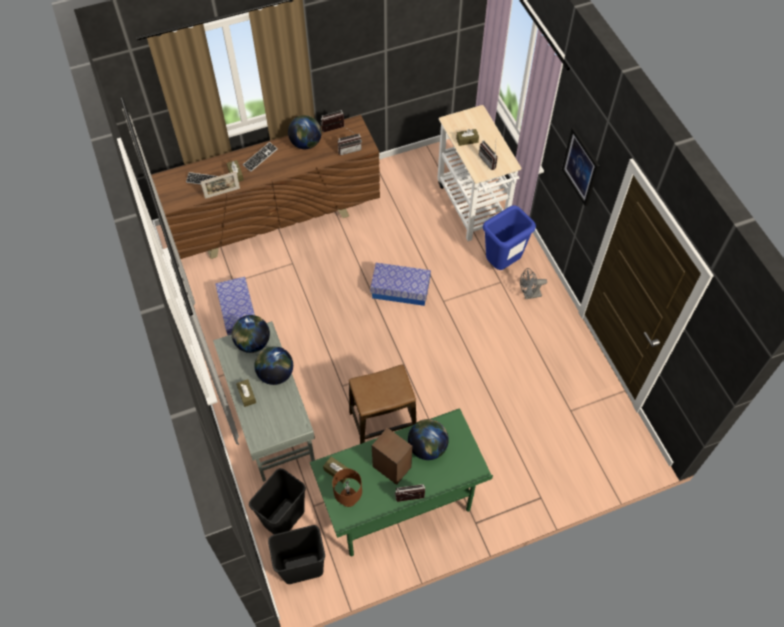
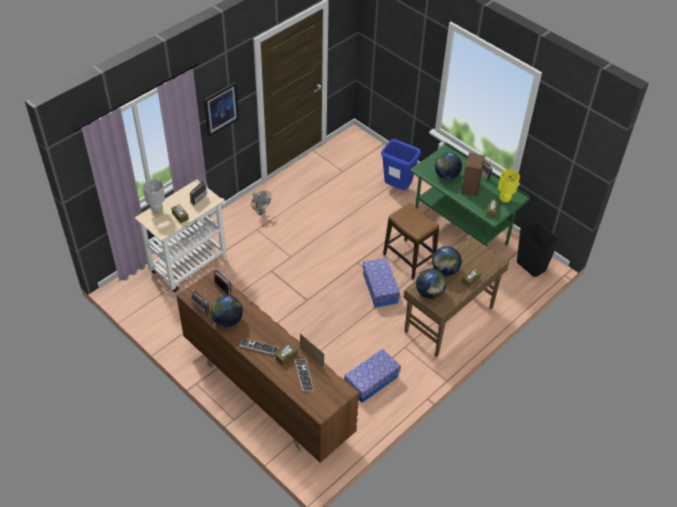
camera: 115 degrees left, 10 degrees down
(271, 423) = (449, 320): grey console table -> brown console table
(283, 517) = (507, 287): black trash can -> none
(348, 499) = (504, 200): brown table lamp -> yellow table lamp
(400, 290) = (293, 284): storage box -> storage box (380, 288)
(484, 123) = (157, 211): none -> grey table lamp
(502, 263) = (239, 233): blue trash can -> blue trash can (397, 188)

